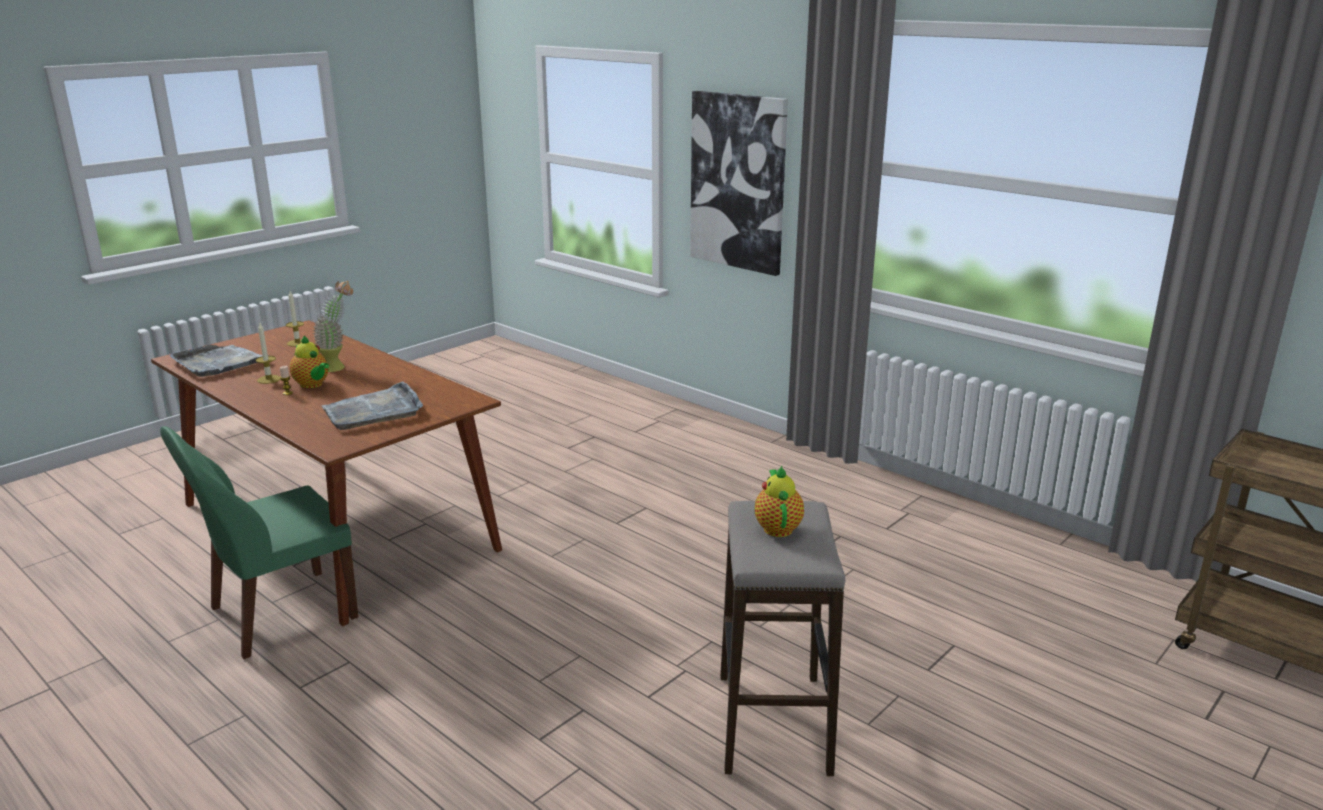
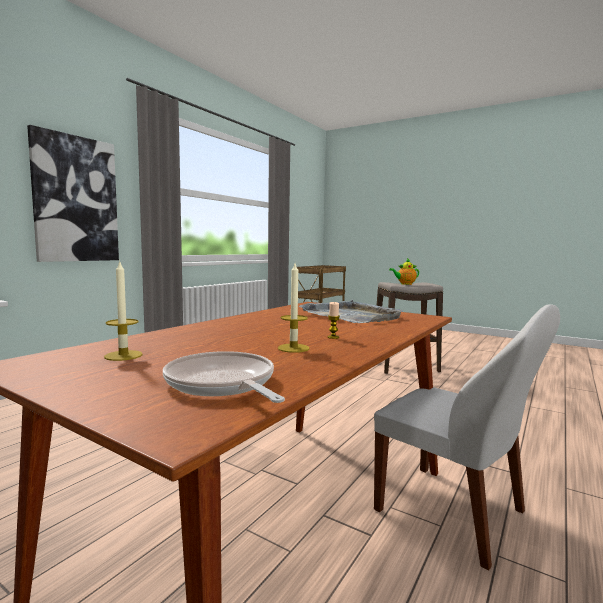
camera: 100 degrees left, 15 degrees down
(218, 363) = (222, 384): grey tray -> frying pan
(279, 614) = (454, 513): green chair -> white chair
(312, 385) = (302, 333): teapot -> none
(339, 367) = (239, 331): potted plant -> none

